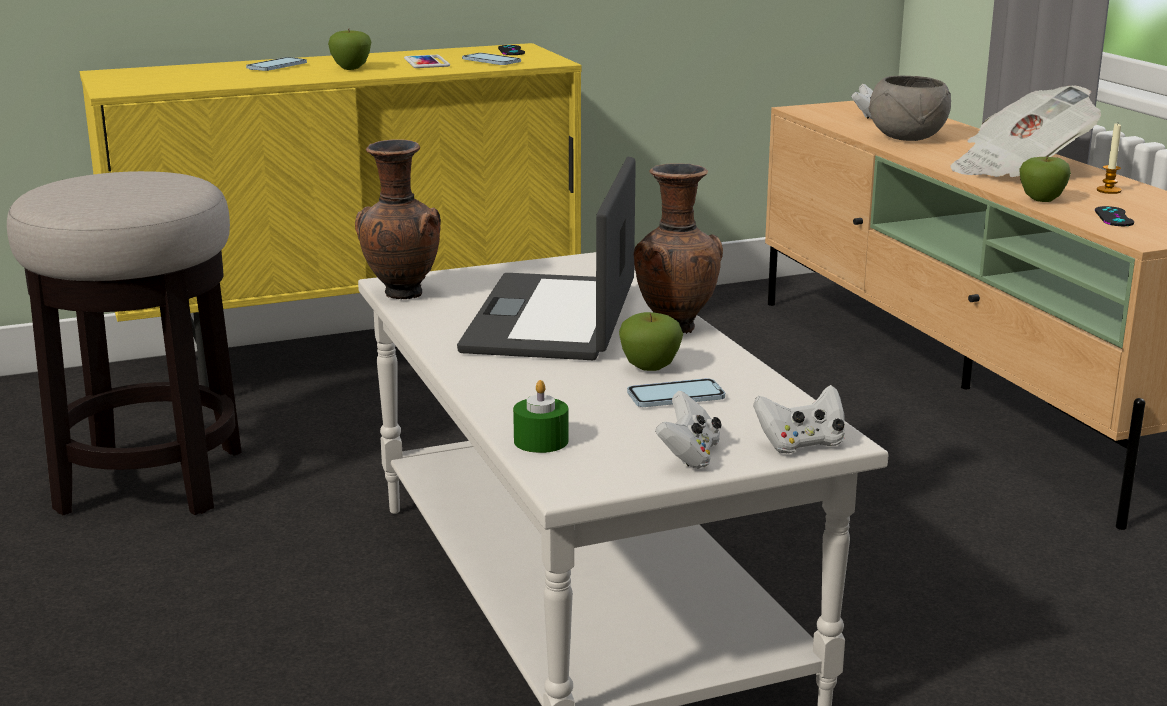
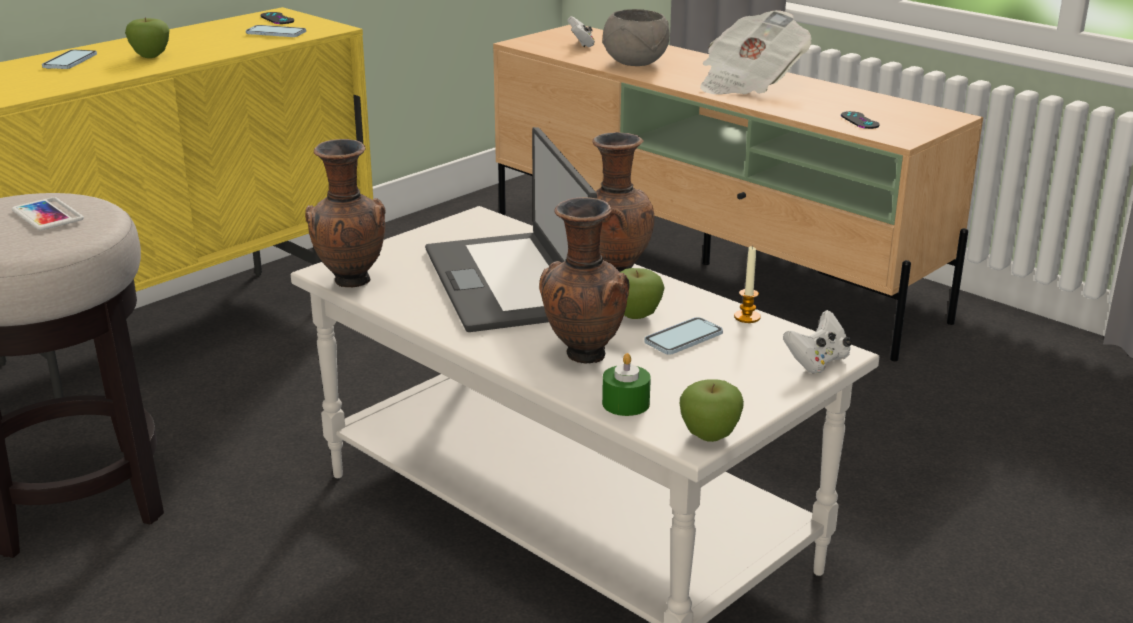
camera: 25 degrees left, 5 degrees up
(426, 62) = (216, 41): phone -> phone (47, 215)
(548, 393) = (582, 356): none -> brown vase
(689, 456) = (750, 391): white game controller -> none
(1041, 200) = (795, 111): apple -> apple (709, 435)
(1108, 190) = (831, 96): candle -> candle (747, 317)

